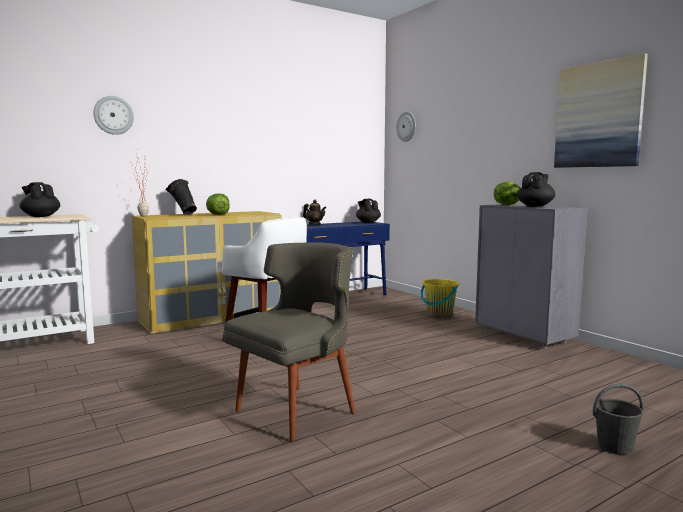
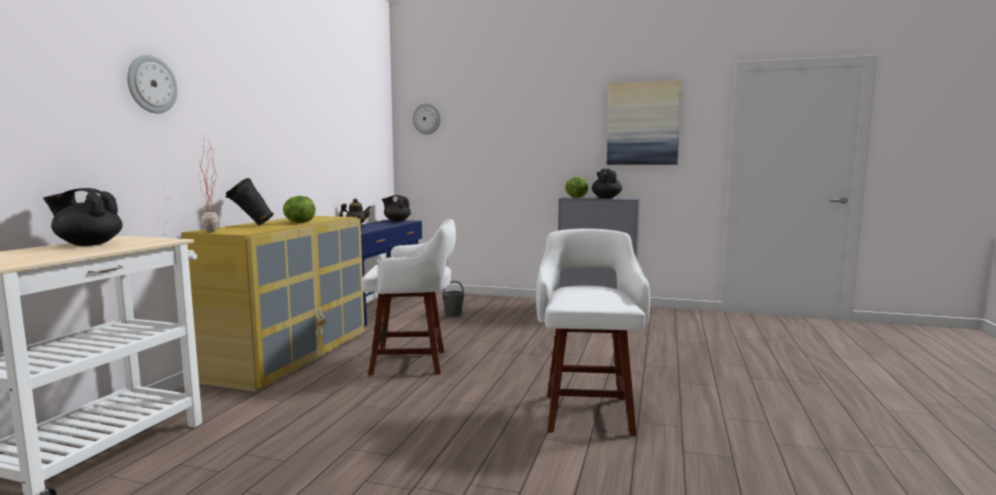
camera: 40 degrees left, 0 degrees up
(294, 412) = (588, 411): grey chair -> white stool
(439, 315) = (506, 305): yellow bucket -> none
(615, 447) = (781, 364): grey bucket -> grey bucket (453, 314)

